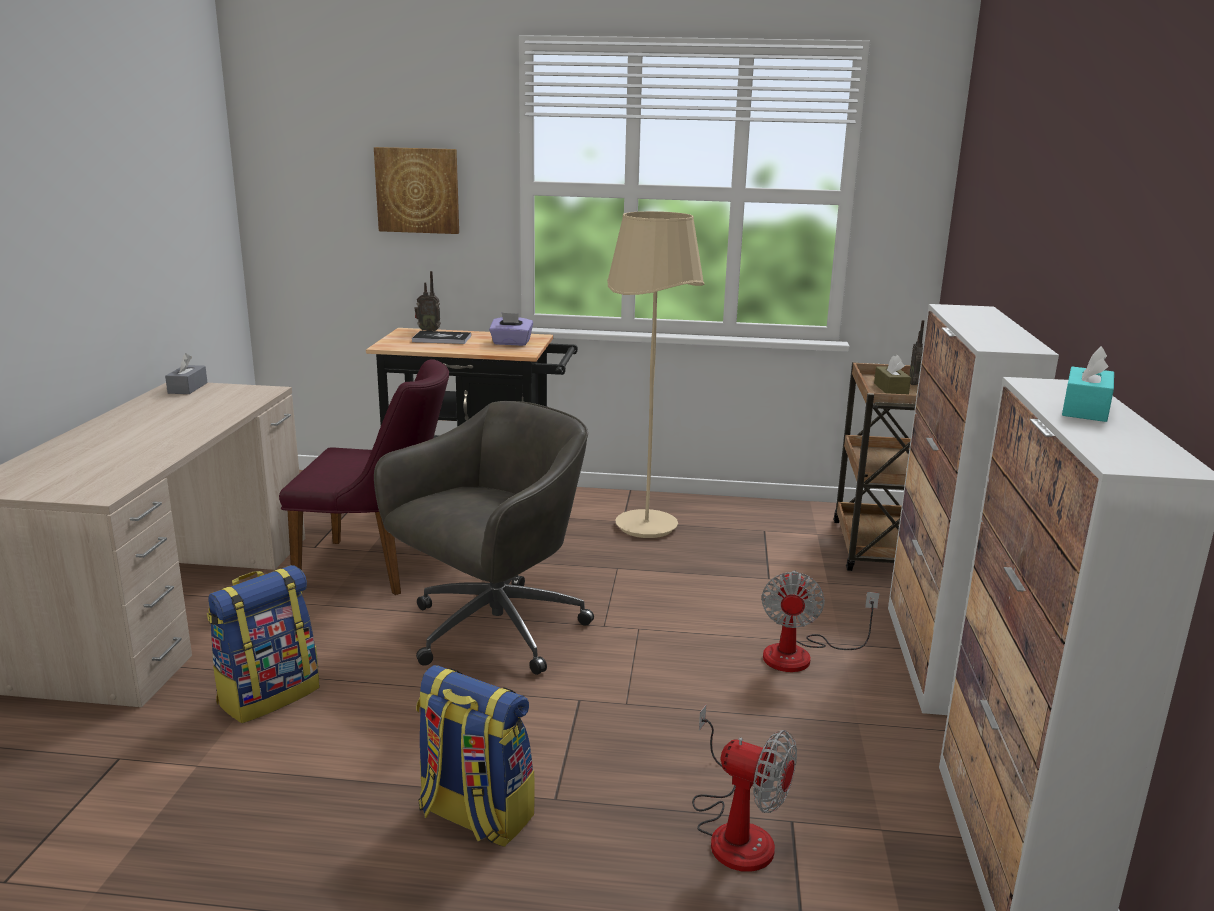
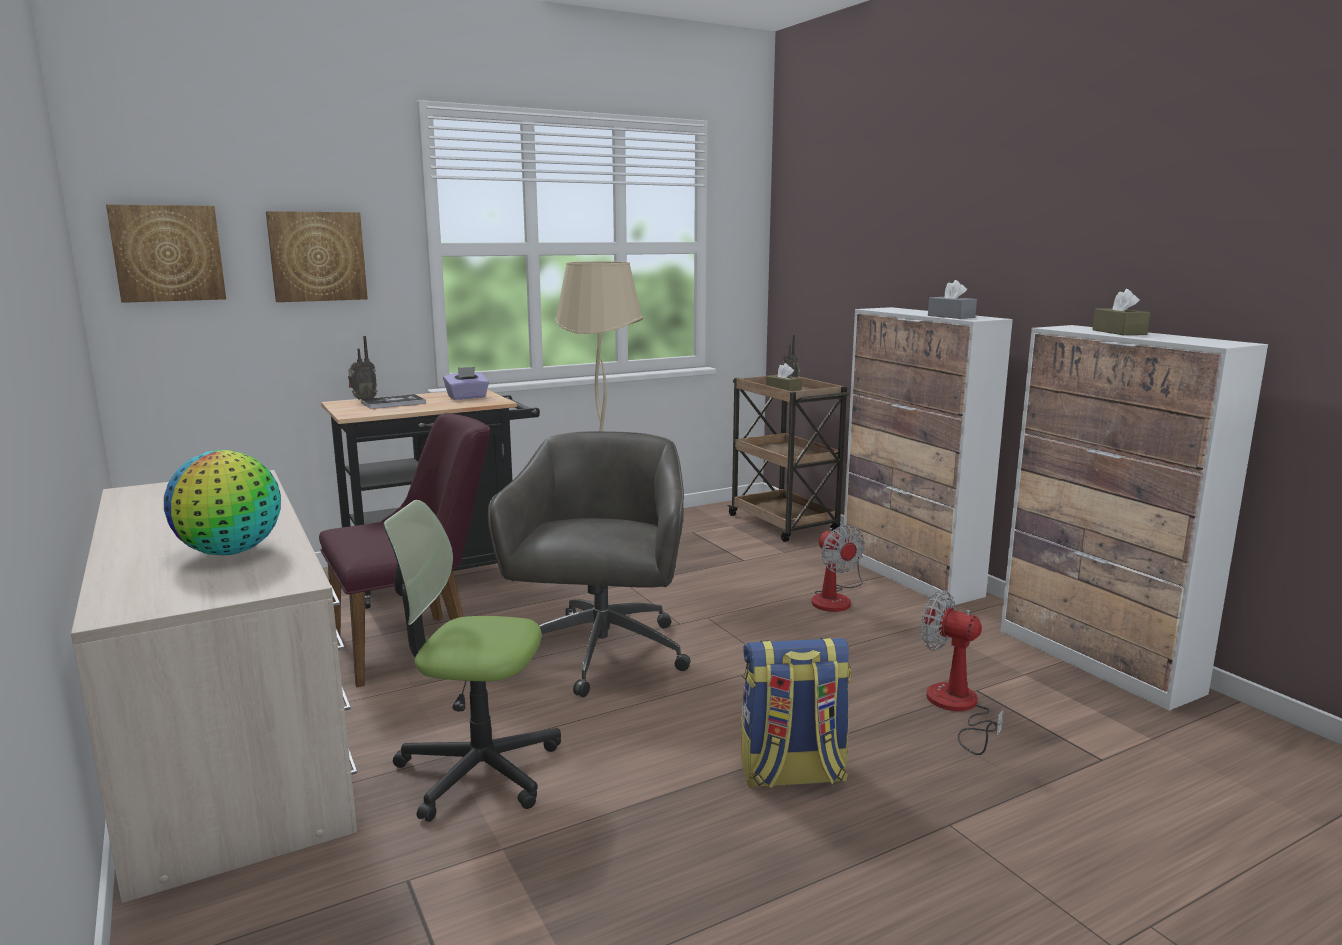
camera: 35 degrees left, 5 degrees down
(121, 456) = (231, 552): none -> globe
(187, 388) = (148, 490): grey tissue box -> grey tissue box (951, 316)
(269, 695) = (478, 770): backpack -> office chair
(299, 182) = (168, 253): none -> picture
(735, 830) = (957, 708): fan -> fan turned 135 degrees counterclockwise
(1085, 409) = (1119, 332): turquoise tissue box -> brown tissue box

